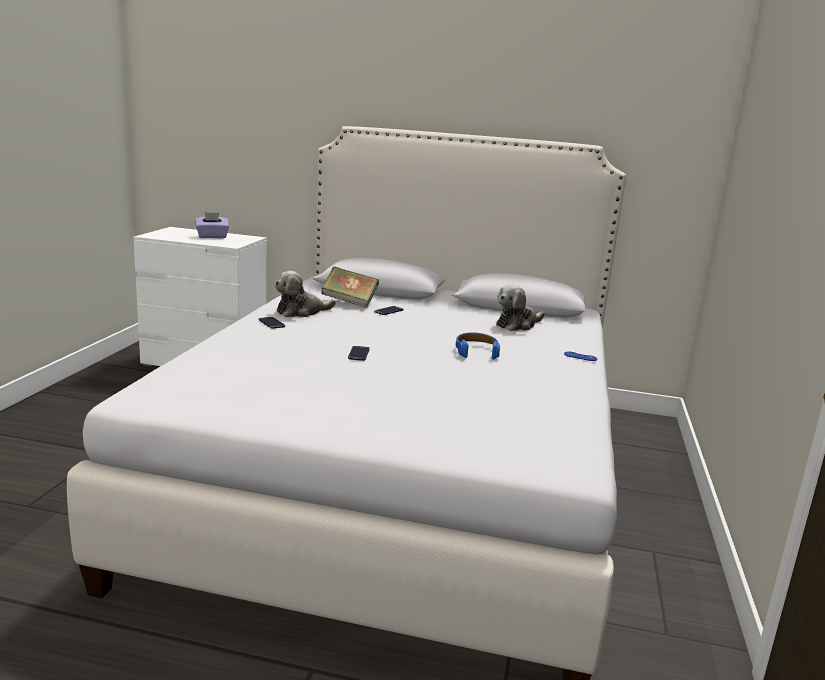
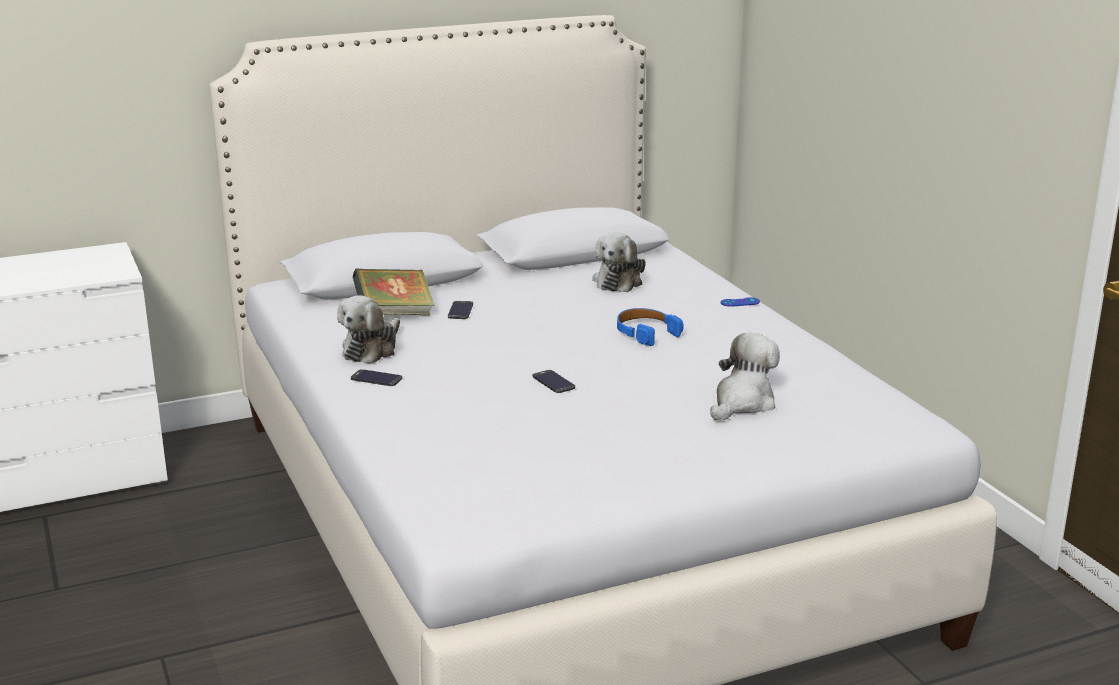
camera: 35 degrees left, 5 degrees up
(212, 236) = (51, 266): purple tissue box -> none
(459, 404) = (742, 403): none -> plush toy

